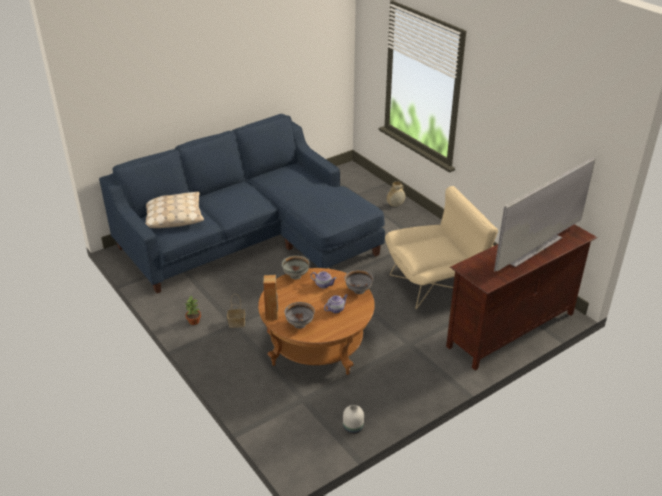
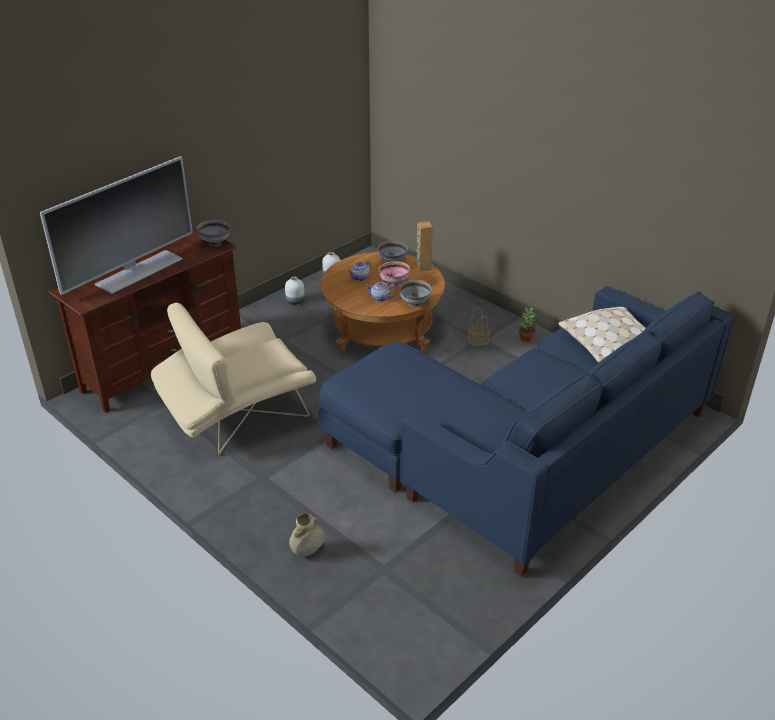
camera: 170 degrees right, 0 degrees up
(306, 298) = (393, 284): none -> pink bowl
(358, 291) = (339, 296): grey bowl -> grey bowl (215, 243)
(396, 393) = (295, 301): none -> white vase

